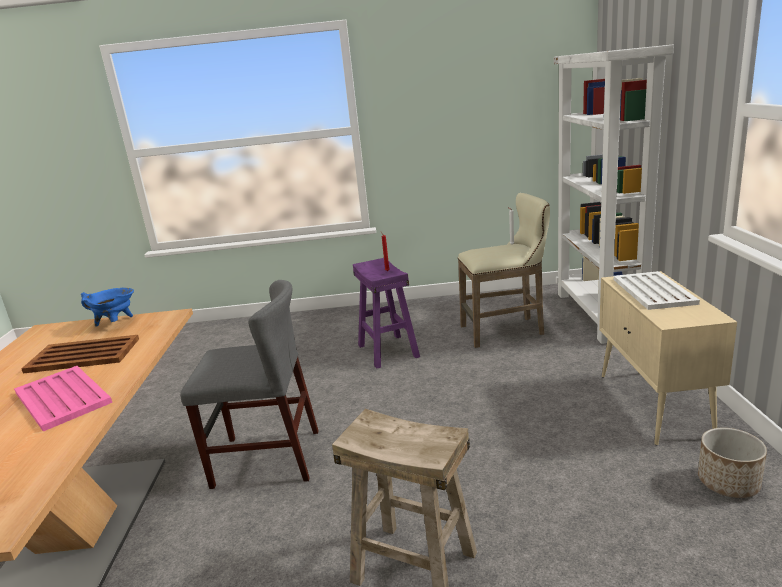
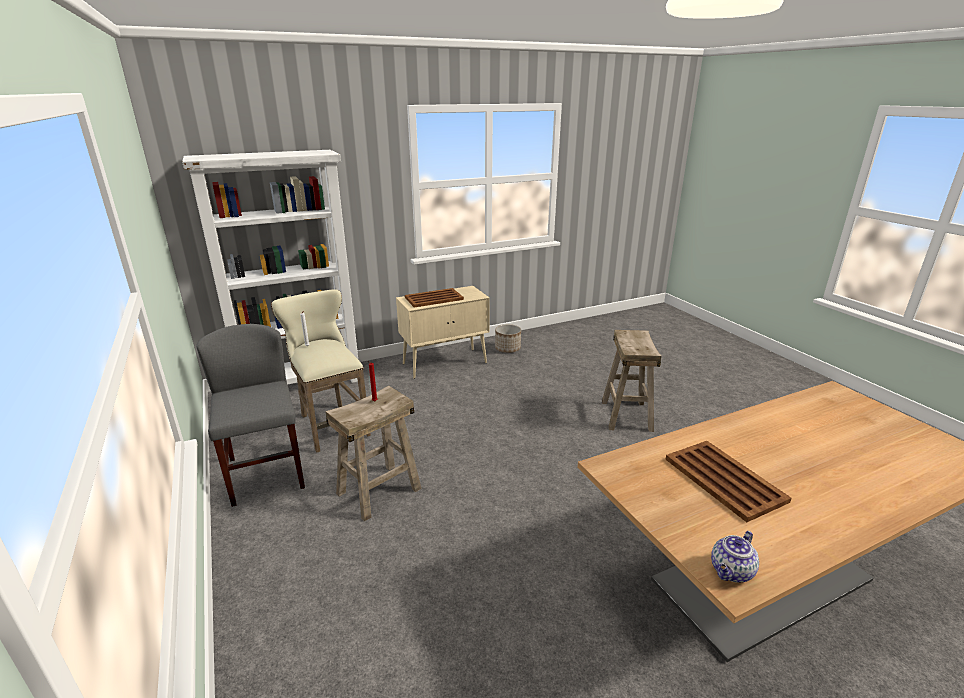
camera: 115 degrees left, 5 degrees up
(45, 331) = (731, 572): none -> teapot
(62, 397) = (770, 443): pink tray -> none
(116, 324) = (656, 505): blue cooking pot -> none
(266, 458) = (594, 507): grey chair -> grey chair (266, 473)
(388, 351) = (379, 490): purple stool -> beige stool
(653, 291) = (433, 298): white tray -> brown tray

